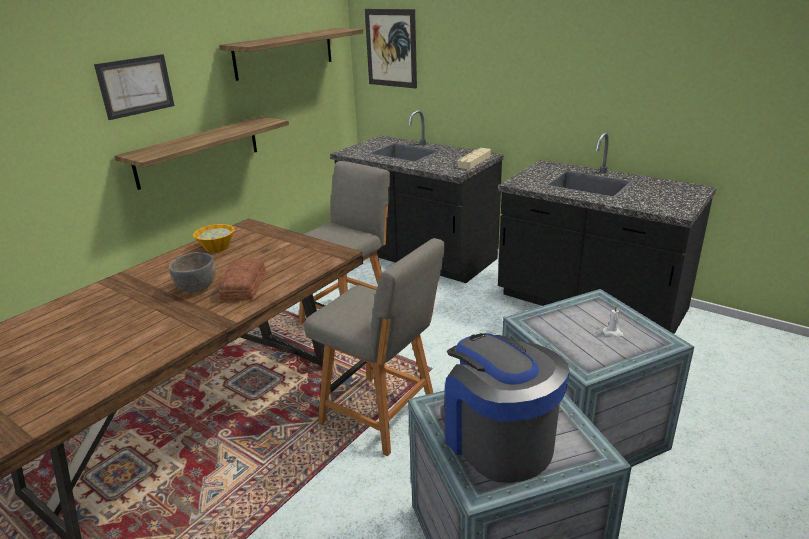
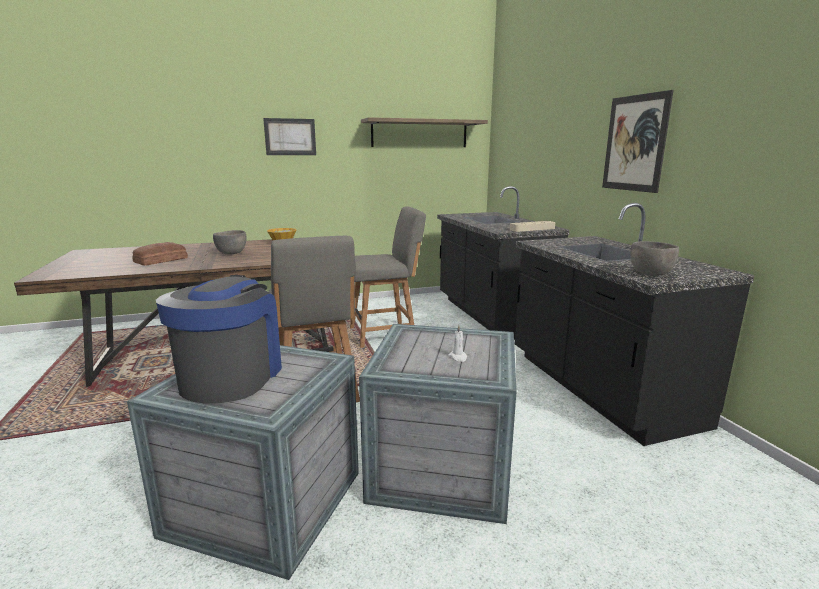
camera: 35 degrees right, 10 degrees down
(198, 151) = (330, 191): shelf -> none
(242, 287) = (251, 257): bread -> bread (160, 260)
(391, 48) = (510, 137): picture -> picture (635, 143)
(668, 206) = (650, 274): none -> grey bowl

